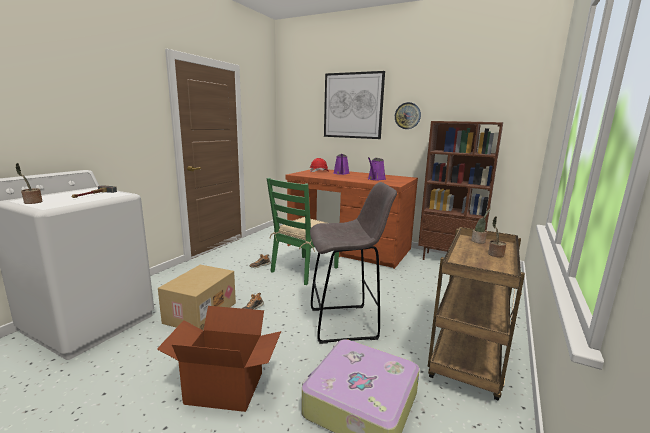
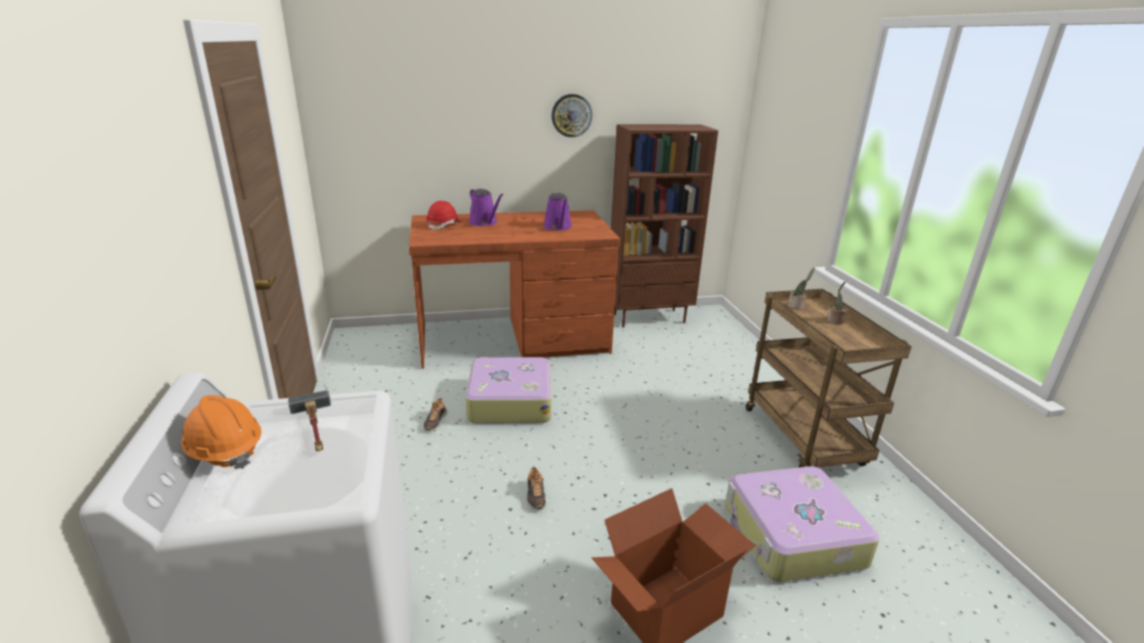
camera: 40 degrees left, 10 degrees up
(32, 202) = (266, 500): potted plant -> none
(61, 193) = (225, 451): none -> orange hard hat
(200, 312) = (473, 540): cardboard box -> none
(304, 270) = (509, 401): green chair -> suitcase
(345, 323) = (664, 455): grey stool -> none
(353, 105) = (475, 98): picture -> none

